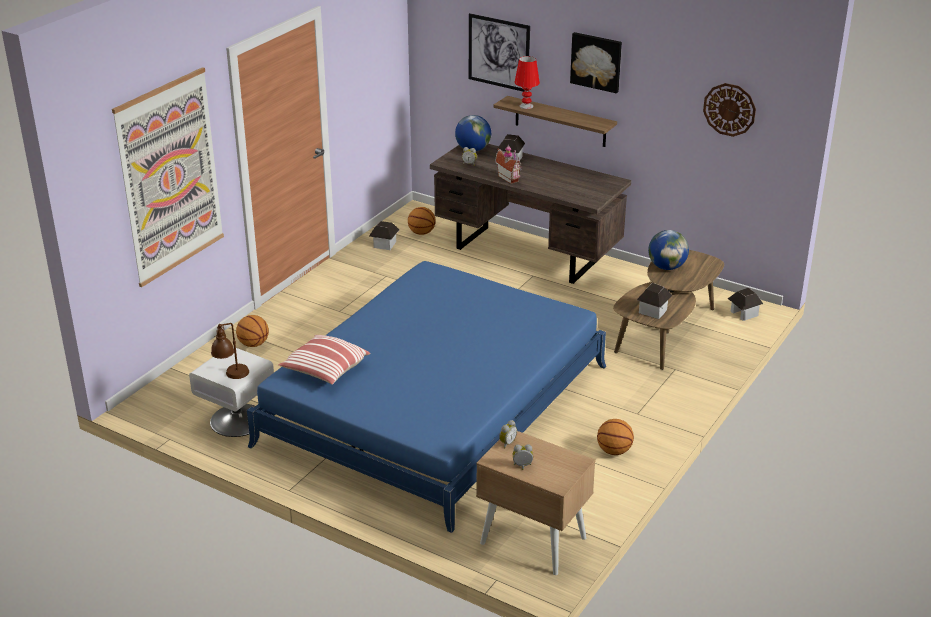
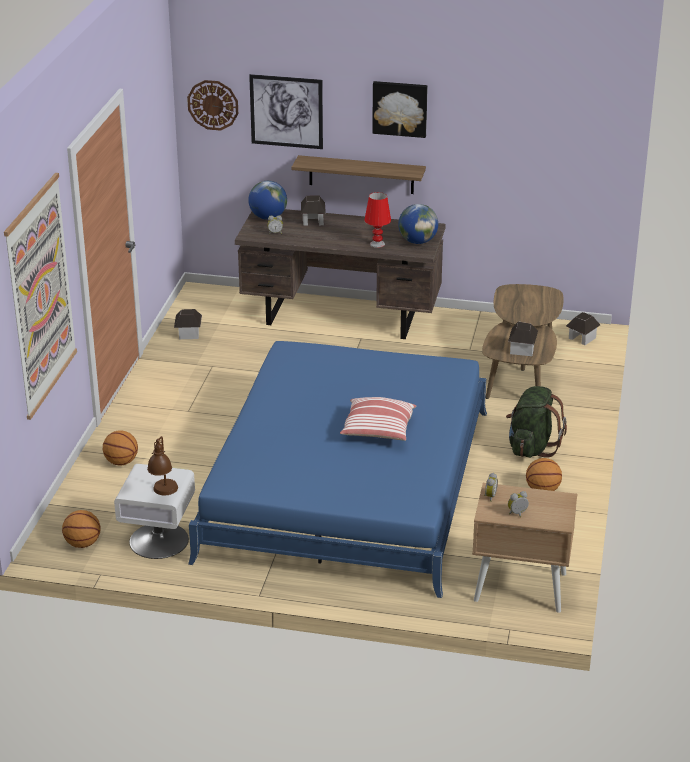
camera: 20 degrees left, 0 degrees up
(325, 370) = (259, 467): pillow -> pillow (378, 430)
(422, 233) = (219, 315): basketball -> basketball (83, 543)
(509, 178) = (326, 241): toy house -> none
(526, 106) = (325, 163): red table lamp -> red table lamp (377, 244)
(629, 407) = (531, 447): none -> green backpack
(666, 267) = (511, 305): globe -> globe (417, 241)
(729, 109) = (546, 139): wall clock -> wall clock (213, 105)

